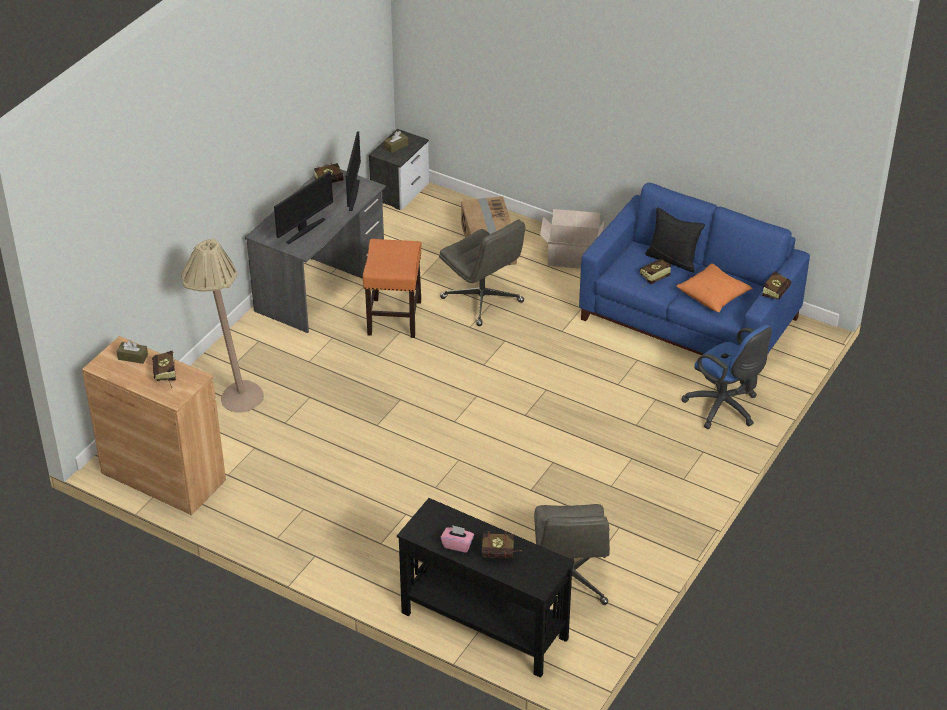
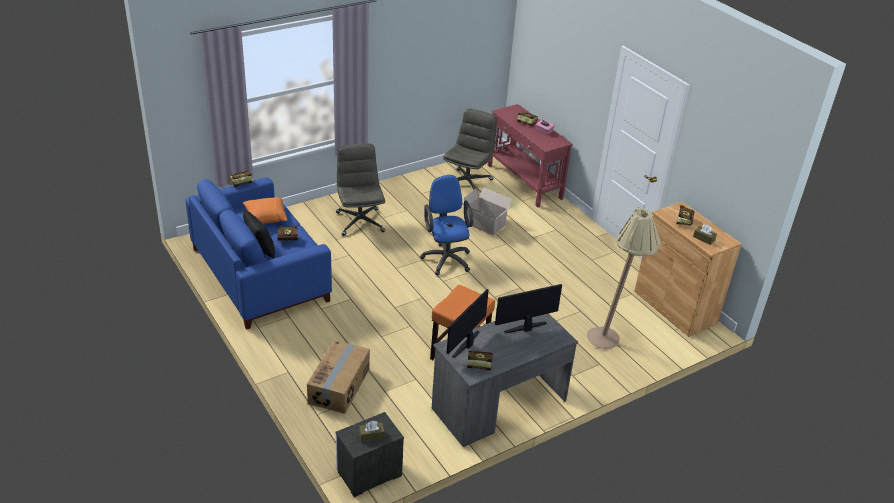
camera: 155 degrees left, 5 degrees down
(483, 300) = (384, 341): grey office chair -> grey office chair (360, 221)
(484, 625) = (524, 182): black console table -> red console table
(571, 257) = (288, 348): cardboard box -> cardboard box (485, 225)
(725, 408) = (302, 220): blue office chair -> blue office chair (446, 258)

